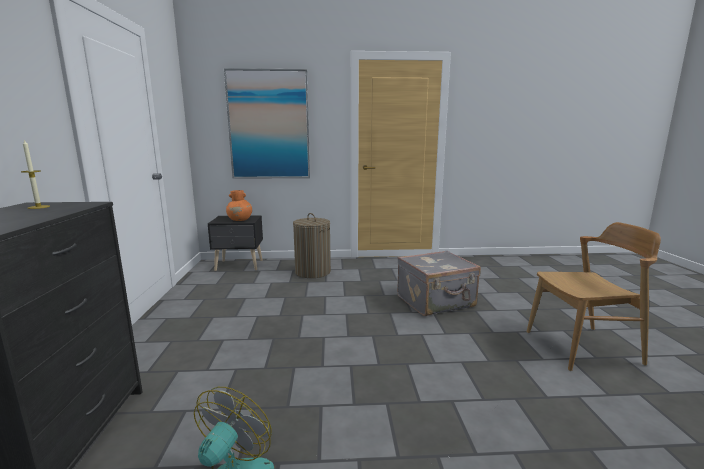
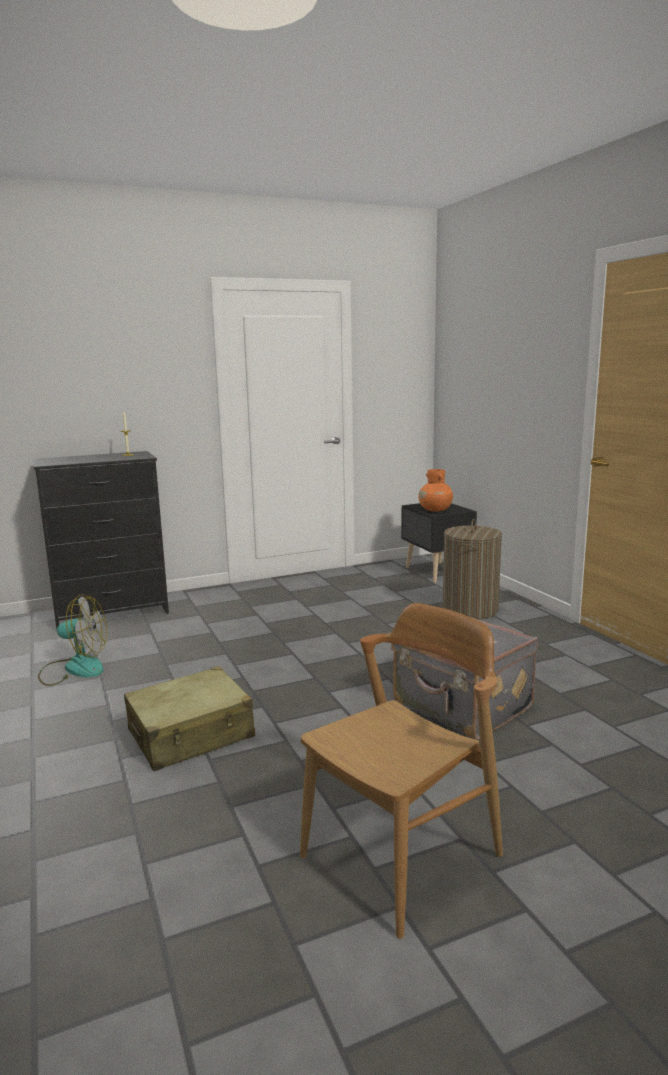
camera: 70 degrees right, 0 degrees up
(269, 125) = (497, 380): picture -> none
(442, 404) = (191, 734): none -> beige suitcase
(582, 347) = (402, 856): brown chair -> brown chair turned 105 degrees counterclockwise

